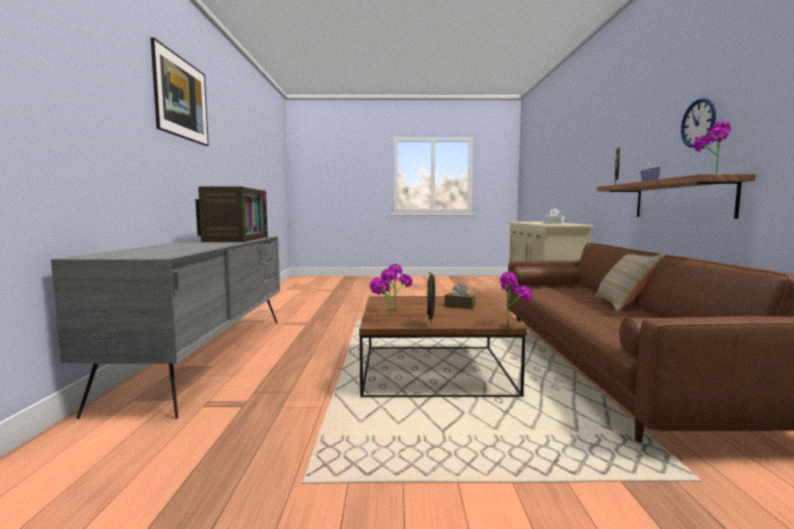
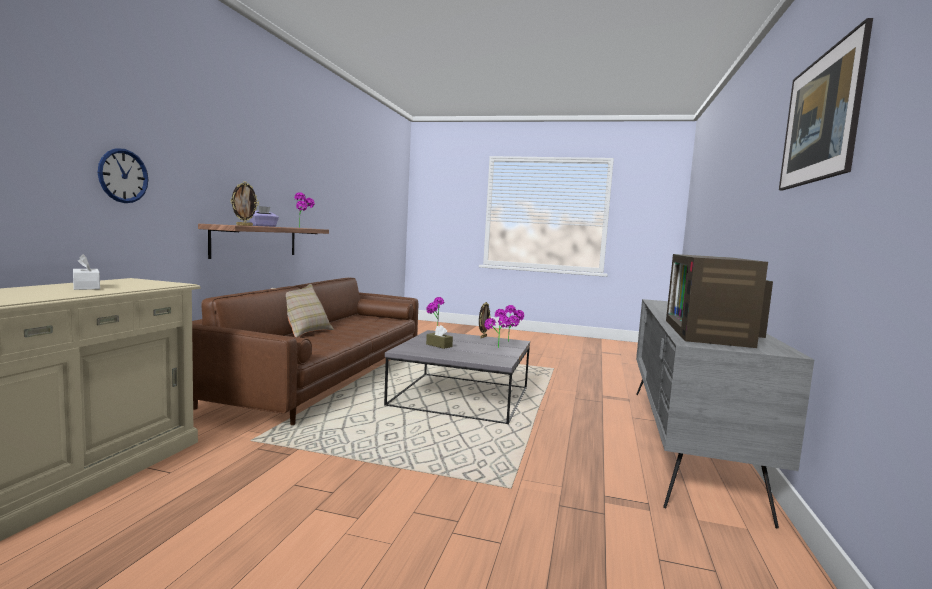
camera: 165 degrees left, 0 degrees up
(436, 370) = (459, 396): brown coffee table -> grey coffee table
(698, 123) = (265, 181): wall clock -> wall clock (123, 176)

